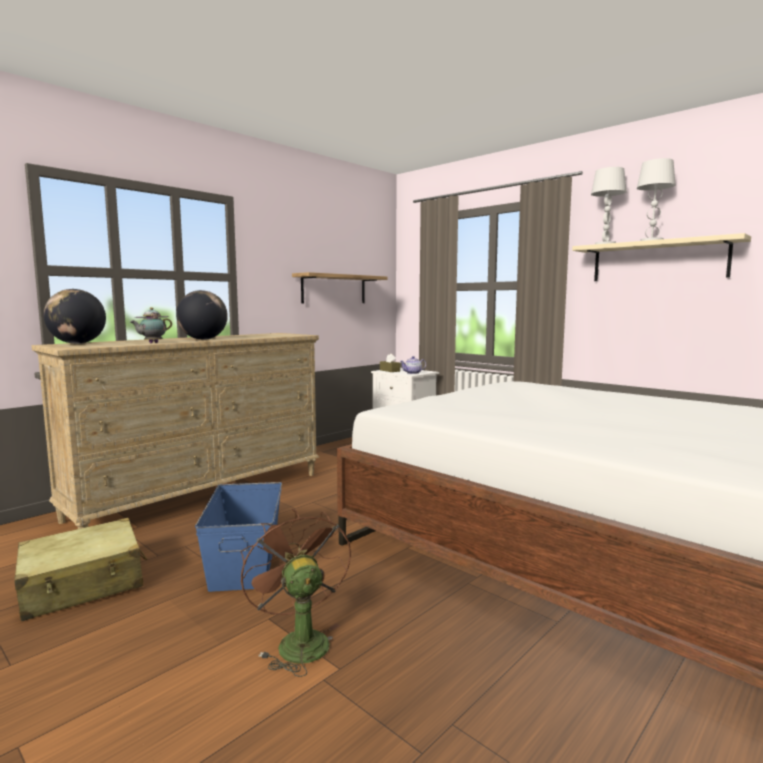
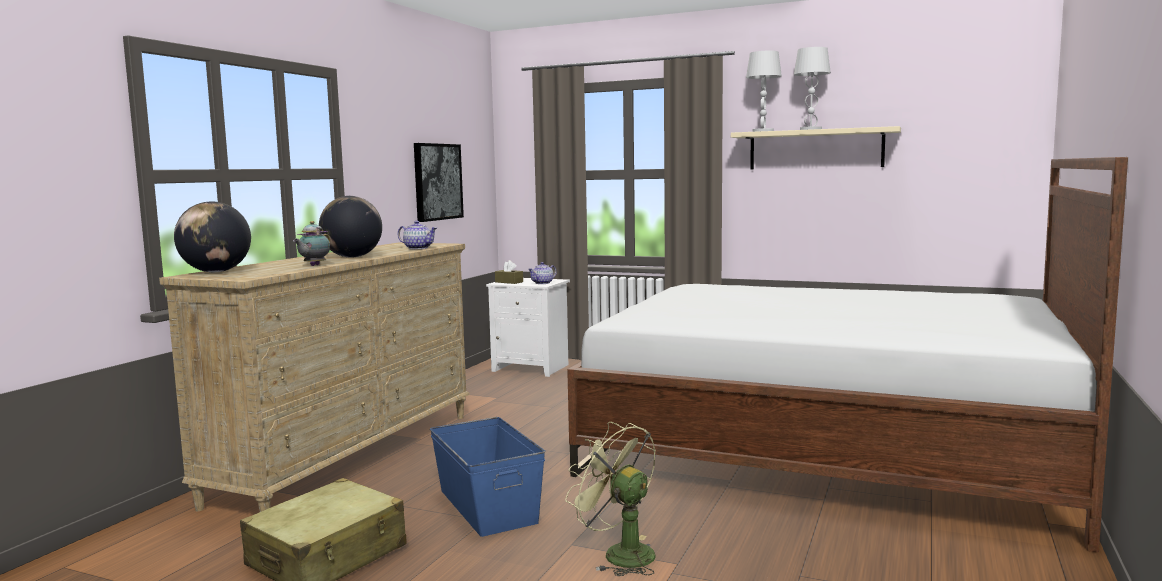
camera: 20 degrees left, 0 degrees up
(272, 336) = (418, 248): none -> teapot
(298, 641) = (619, 554): brown fan -> green fan
(334, 289) = (437, 182): shelf -> picture

